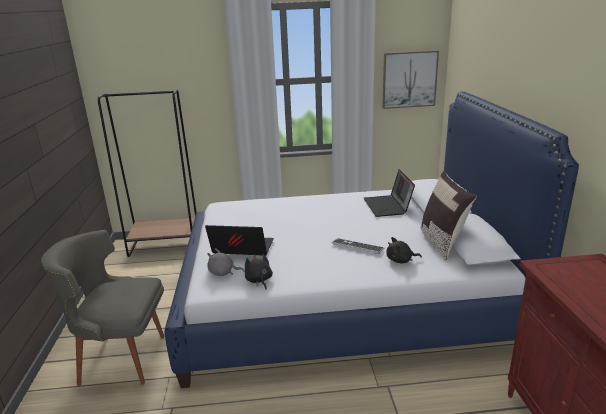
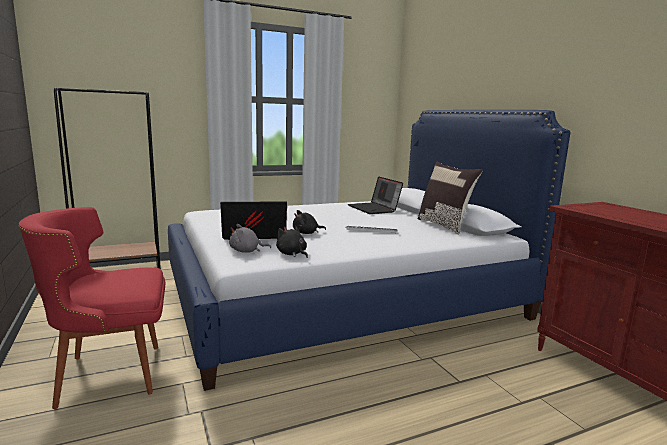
camera: 20 degrees left, 10 degrees down
(124, 360) = (112, 375): grey chair -> red chair
(401, 260) = (419, 236): black plush toy -> black plush toy (307, 233)
(409, 79) = (368, 109): picture -> none

